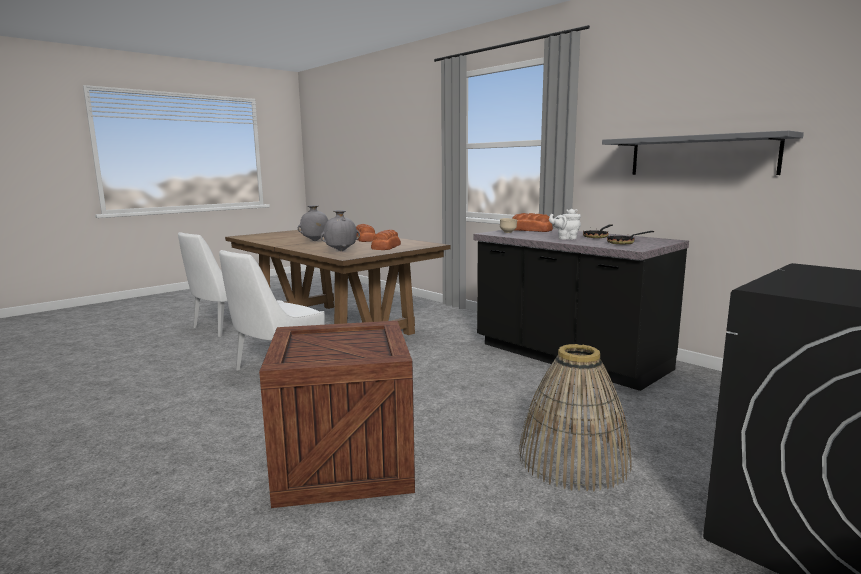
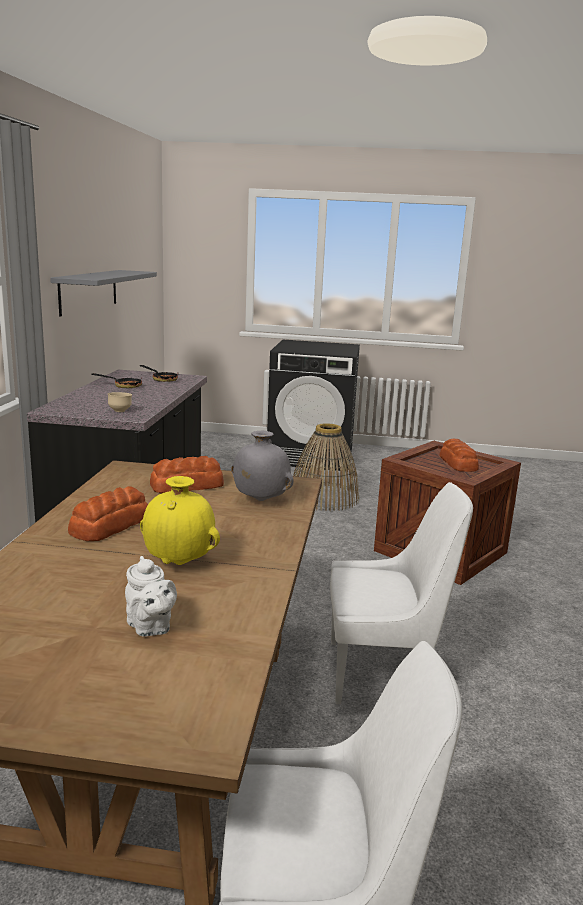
camera: 130 degrees left, 5 degrees up
(315, 241) = (180, 563): grey vase -> yellow vase
(530, 230) = (81, 407): bread -> bread (458, 463)
(565, 238) = (150, 392): white teapot -> white teapot (150, 628)

